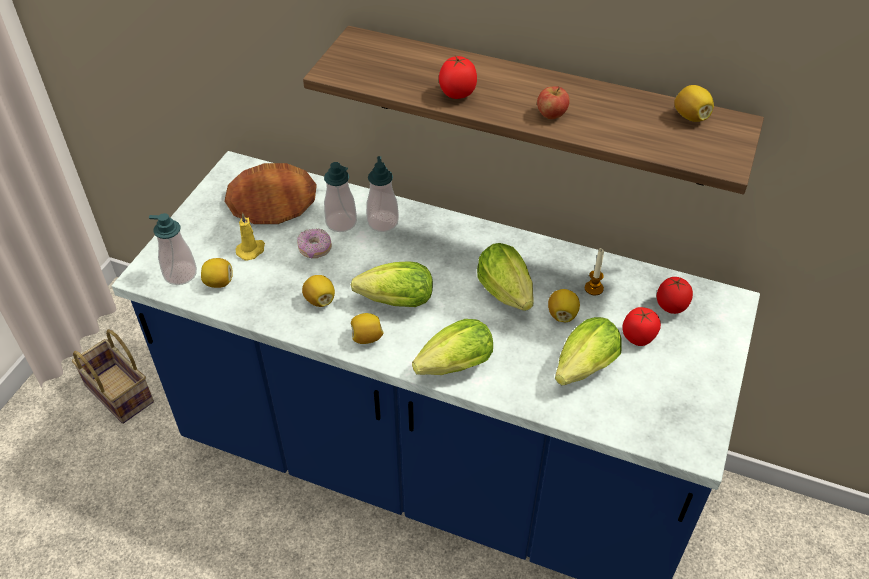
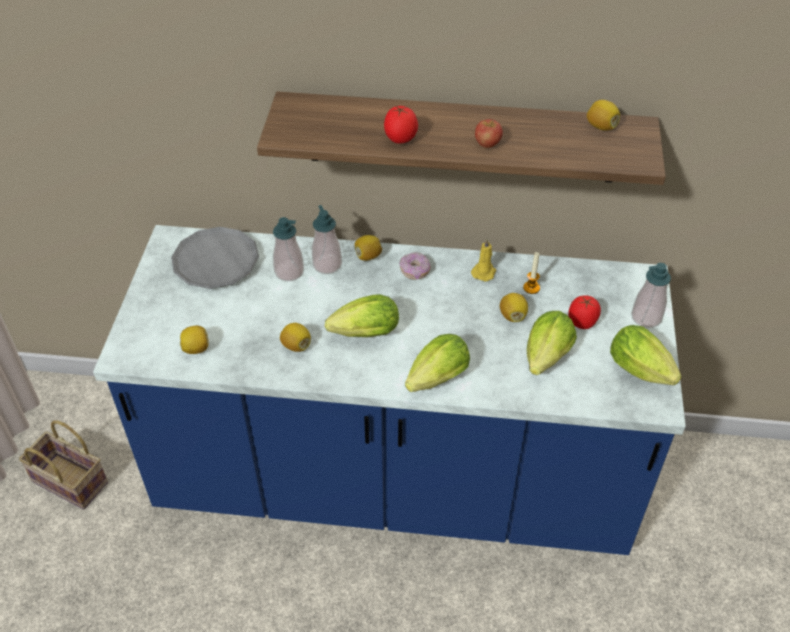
camera: 15 degrees left, 0 degrees up
(180, 274) = (156, 348): soap dispenser -> soap dispenser (646, 317)
(251, 250) = (215, 313): yellow candle -> yellow candle (484, 272)
(272, 199) = (216, 262): brown plate -> grey plate
(315, 249) = (274, 301): donut -> donut (415, 271)
(366, 338) = (351, 370): lemon -> lemon (368, 256)
(507, 295) = (461, 308): lettuce -> lettuce (643, 372)
(671, 307) = (600, 291): tomato -> none

